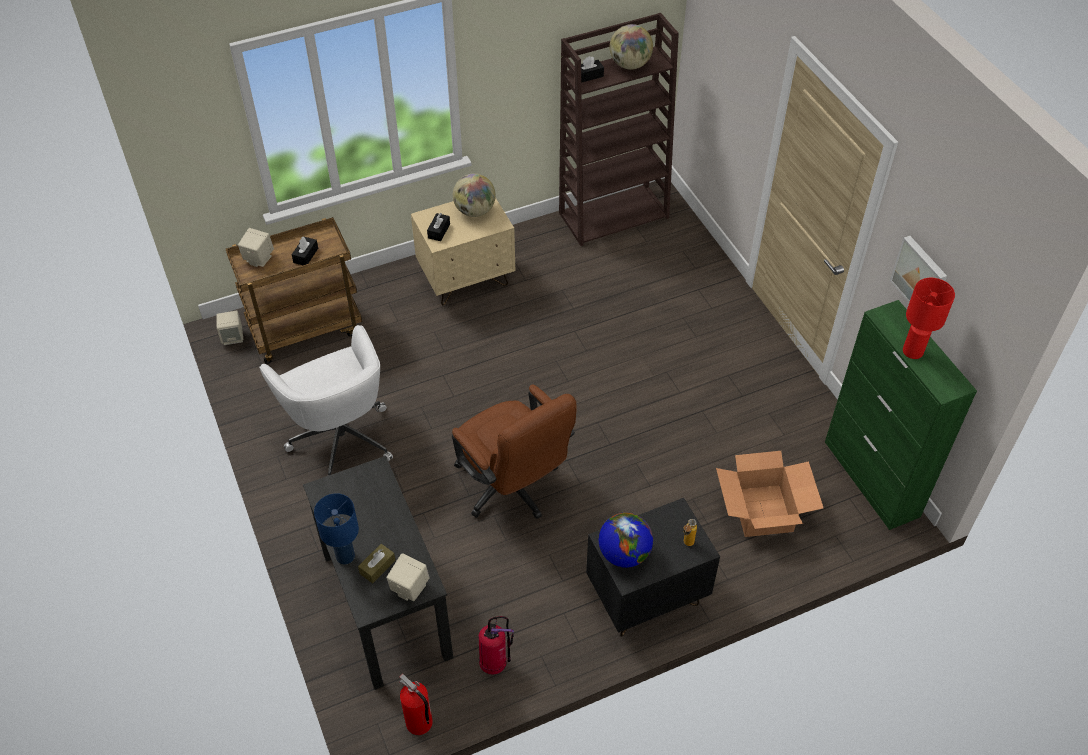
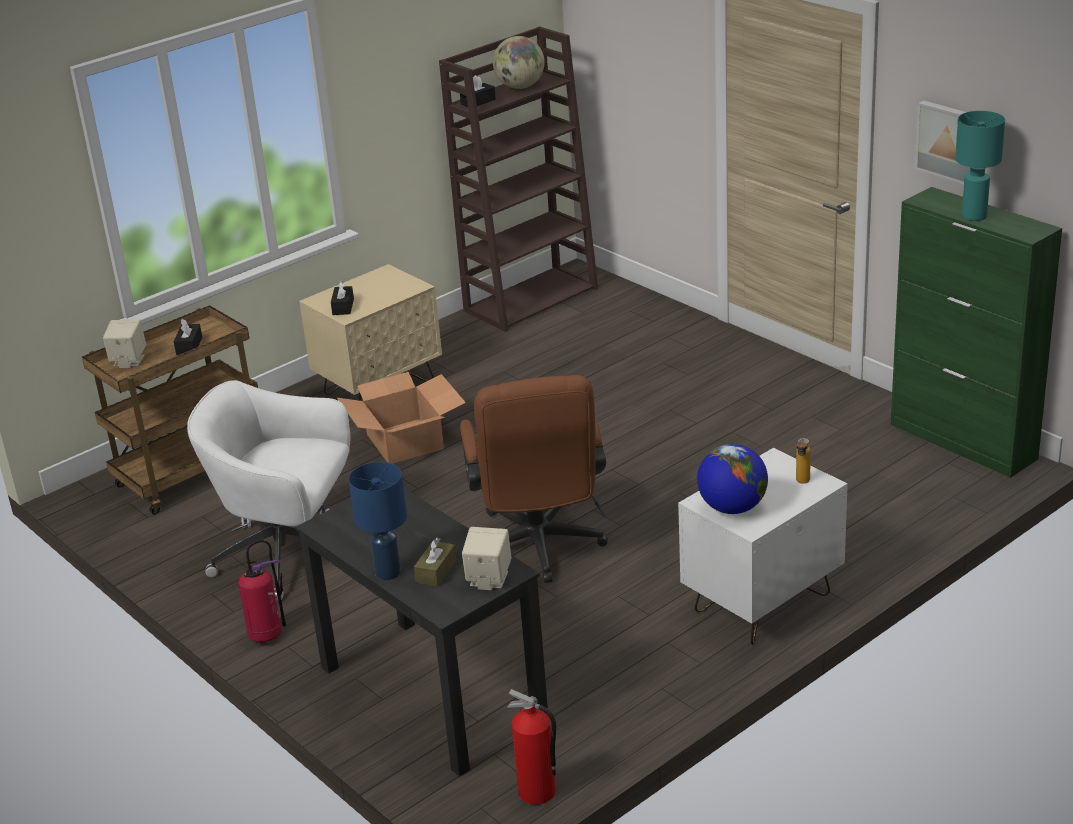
camera: 15 degrees left, 20 degrees down
(233, 337) = (95, 501): beige speaker -> none
(341, 436) = (288, 556): white office chair -> white office chair turned 150 degrees clockwise
(474, 211) = (378, 283): globe -> none
(495, 662) = (605, 710): fire extinguisher -> fire extinguisher (267, 635)
(512, 488) = (539, 550): brown office chair -> brown office chair turned 45 degrees clockwise
(646, 598) = (762, 604): black nightstand -> white nightstand
(763, 510) = (855, 496): cardboard box -> cardboard box (405, 441)
(913, 351) = (974, 216): red table lamp -> turquoise table lamp

